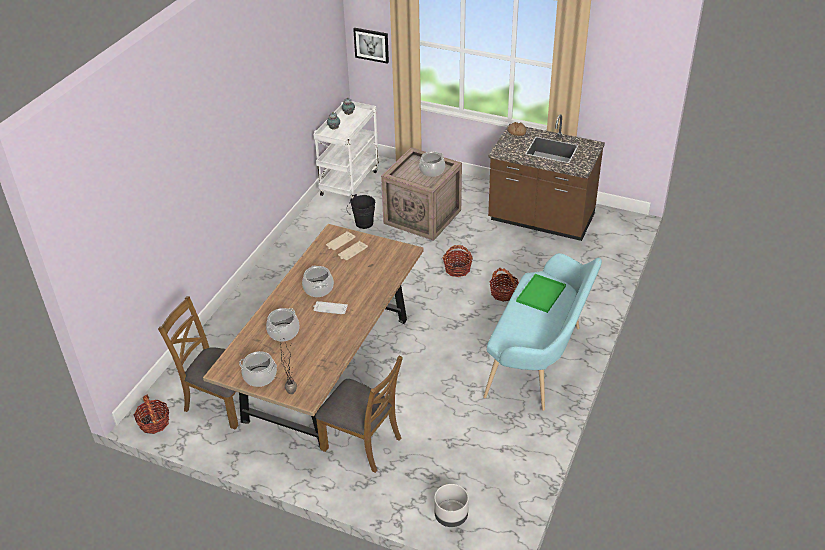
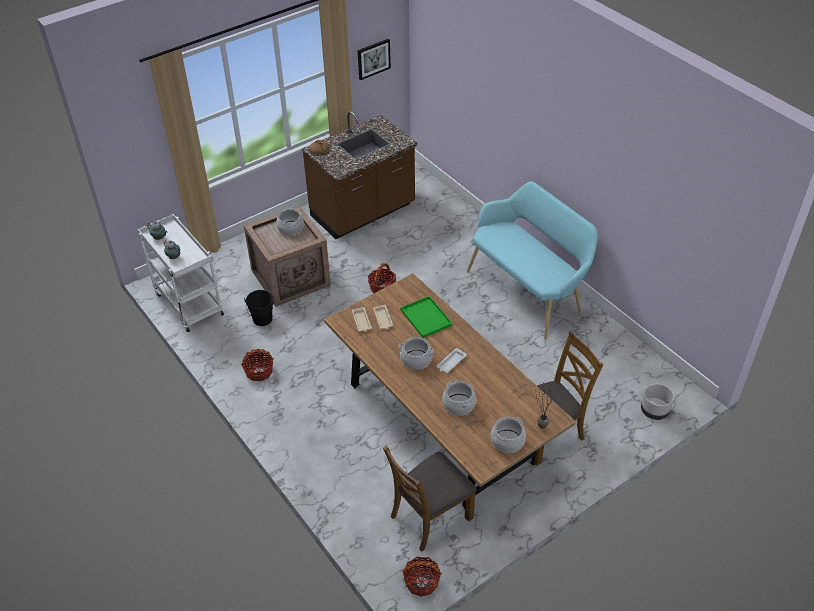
camera: 60 degrees left, 5 degrees up
(371, 45) = (137, 157): picture -> picture (373, 58)
(503, 293) = (435, 274): basket -> basket (259, 371)
(541, 293) = (507, 239): green tray -> green tray (425, 317)

